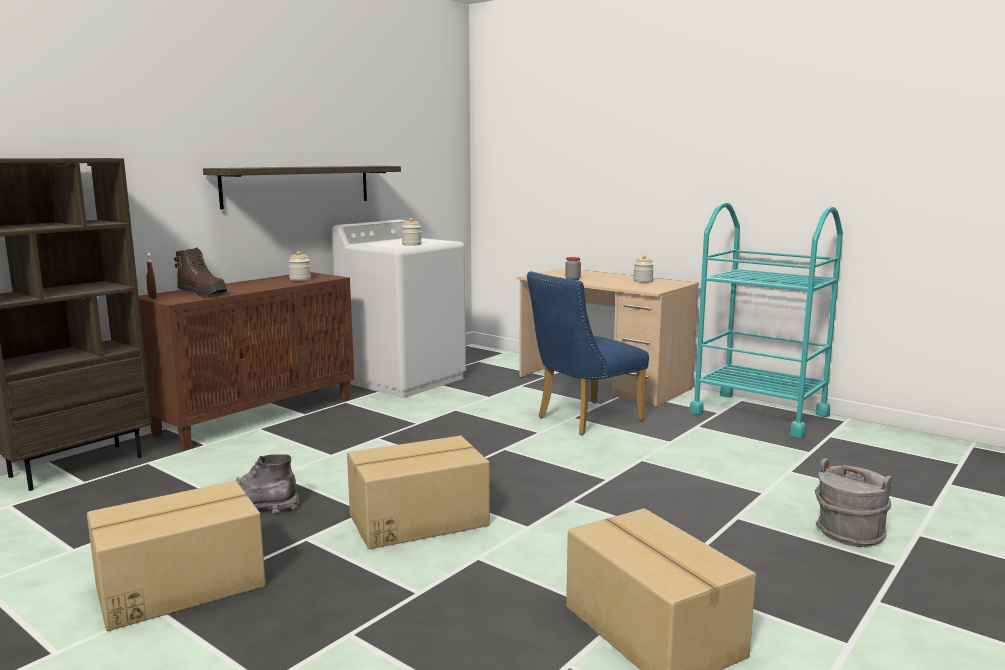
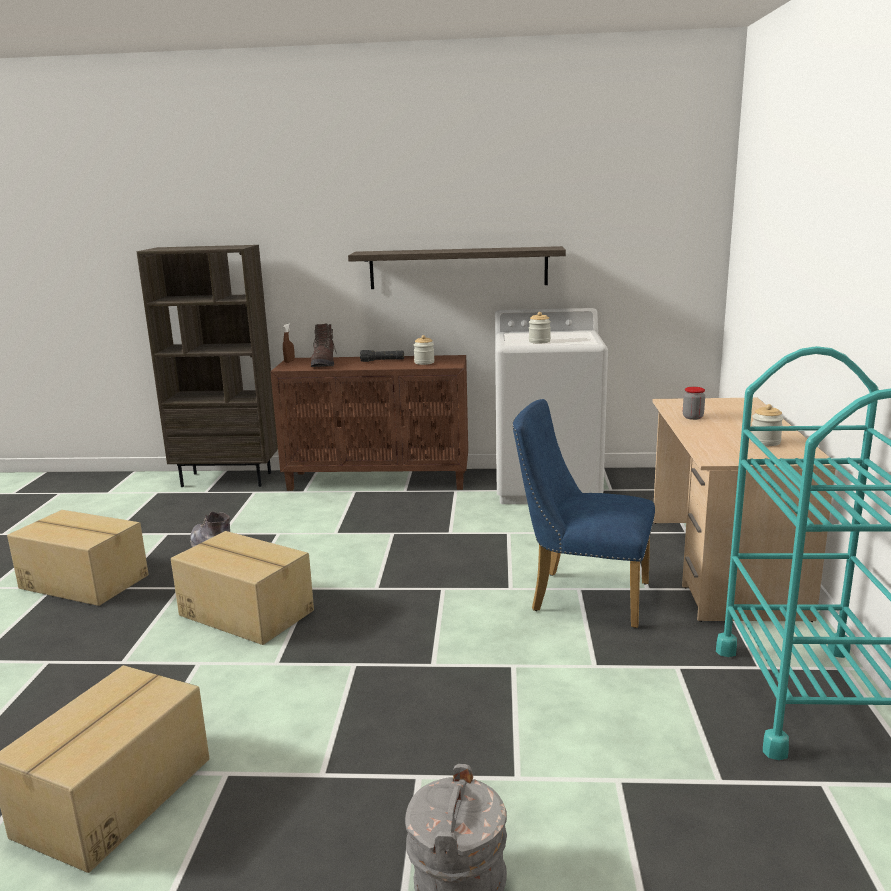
camera: 55 degrees right, 5 degrees up
(255, 284) = (382, 361): none -> black flashlight

